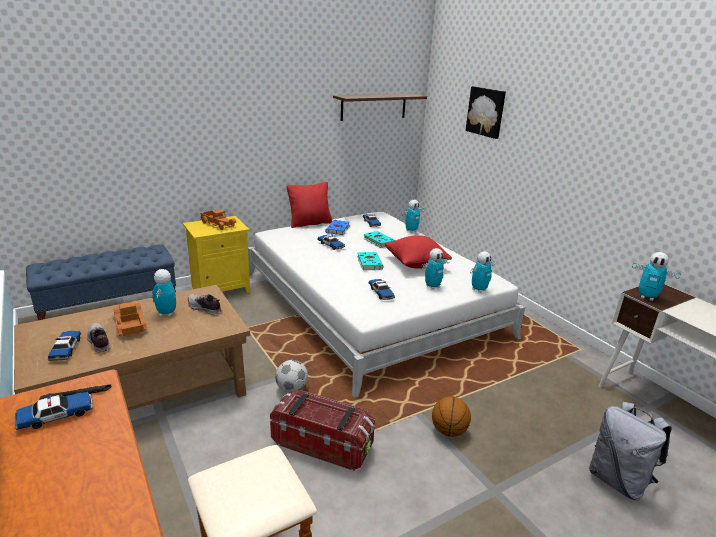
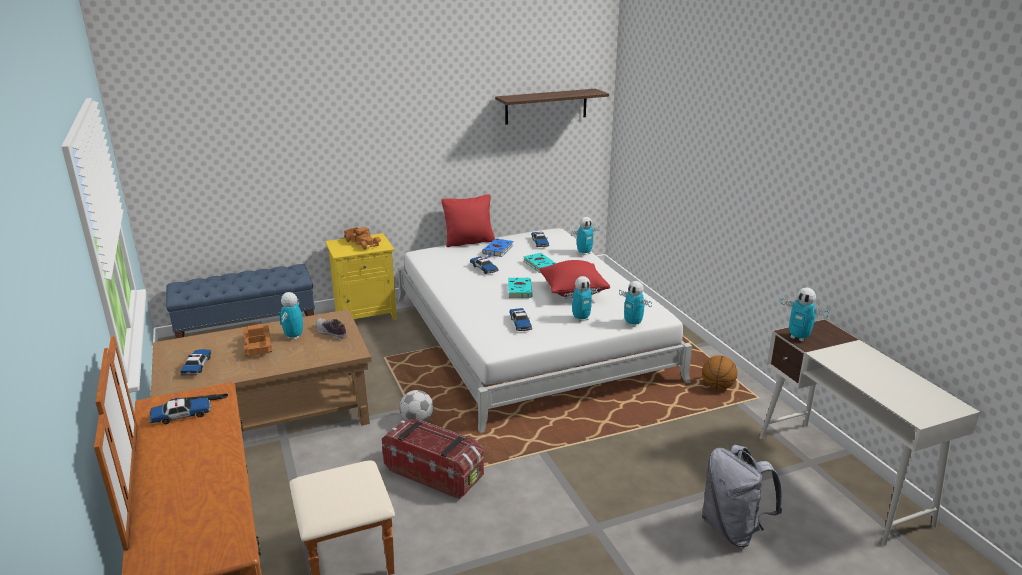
camera: 10 degrees right, 0 degrees up
(99, 342) = (227, 361): shoe -> none
(449, 431) = (569, 470): basketball -> basketball (717, 387)
(479, 290) = (633, 324): toy robot -> toy robot turned 75 degrees clockwise
(486, 112) = (670, 115): picture -> none

